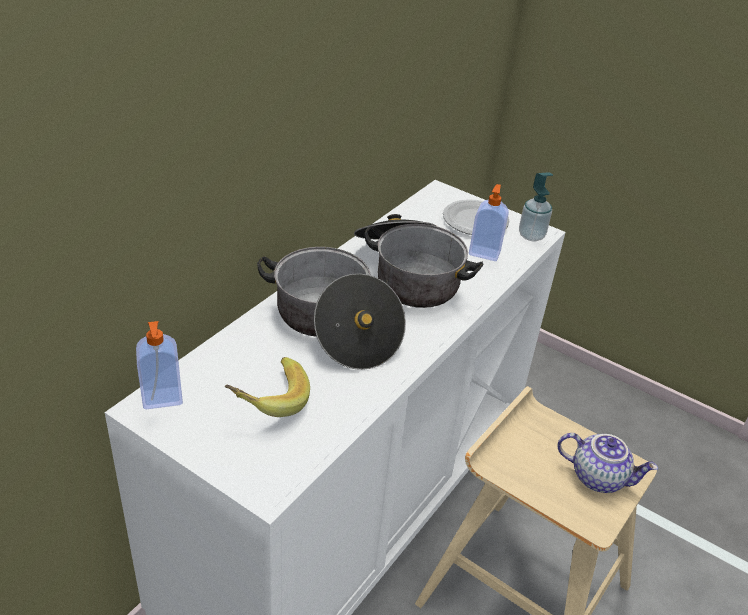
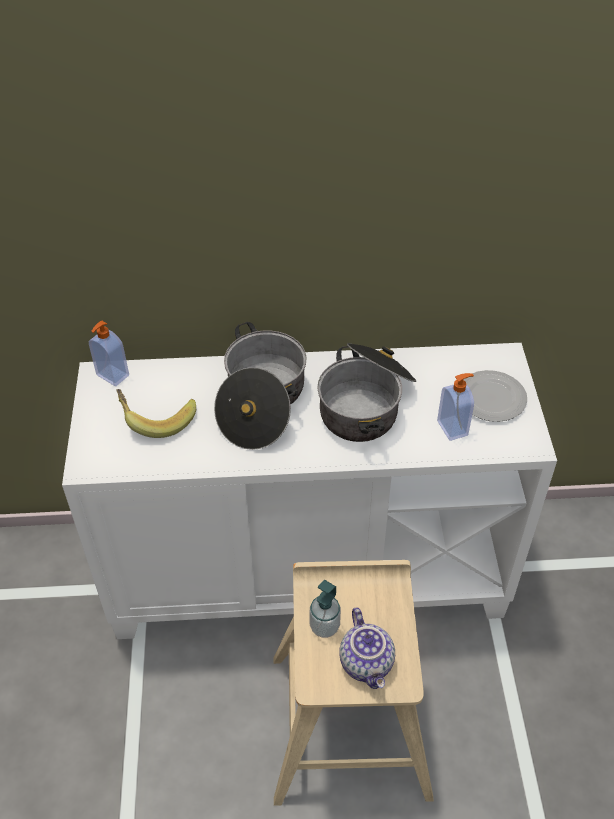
camera: 55 degrees right, 10 degrees up
(531, 236) = (518, 442): soap dispenser -> soap dispenser (324, 626)

